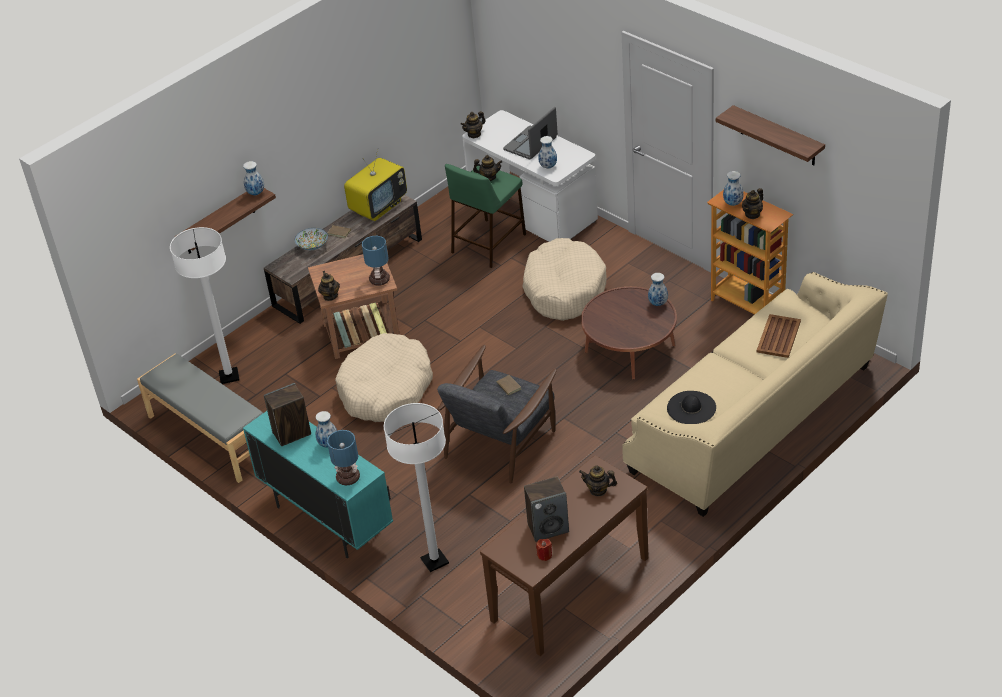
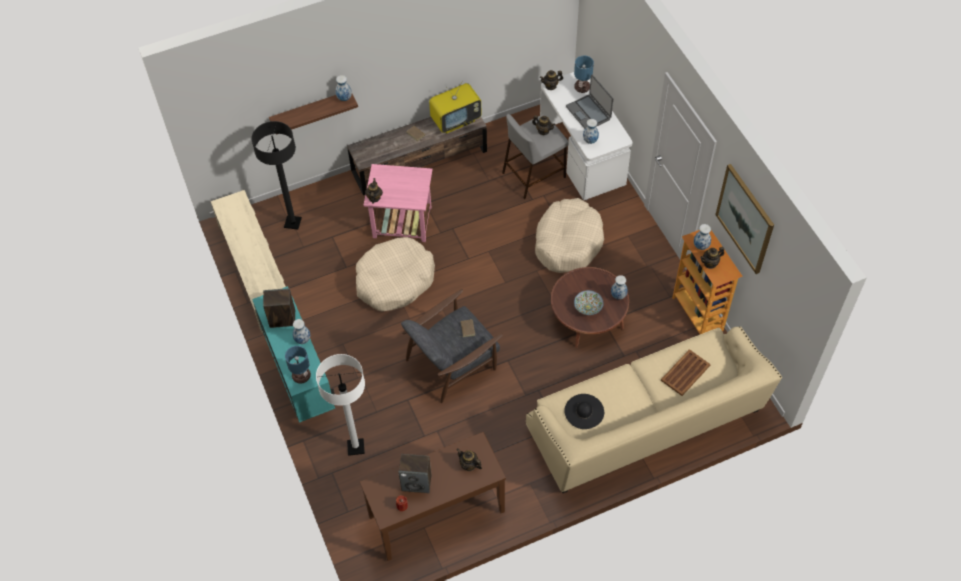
camera: 20 degrees right, 15 degrees up
(210, 436) = (256, 271): grey bench -> beige tv stand
(229, 376) = (293, 223): white floor lamp -> black floor lamp
(313, 246) = (391, 139): bowl -> bowl (588, 307)
(360, 333) = (401, 222): brown side table -> pink side table
(379, 279) = (416, 196): table lamp -> table lamp (582, 87)
(489, 242) = (534, 174): green stool -> grey stool
(531, 144) = (588, 113): laptop -> laptop turned 90 degrees counterclockwise
(777, 136) = (745, 219): shelf -> picture

